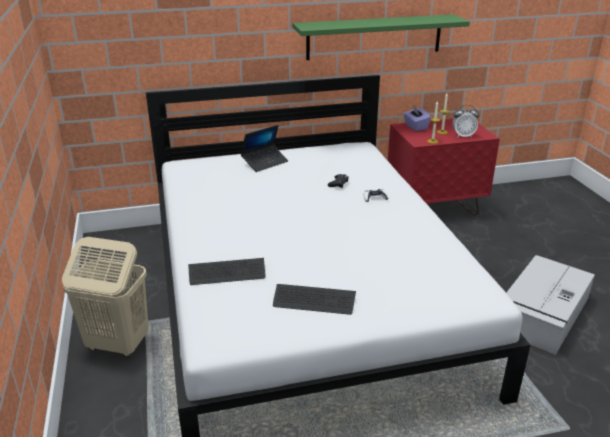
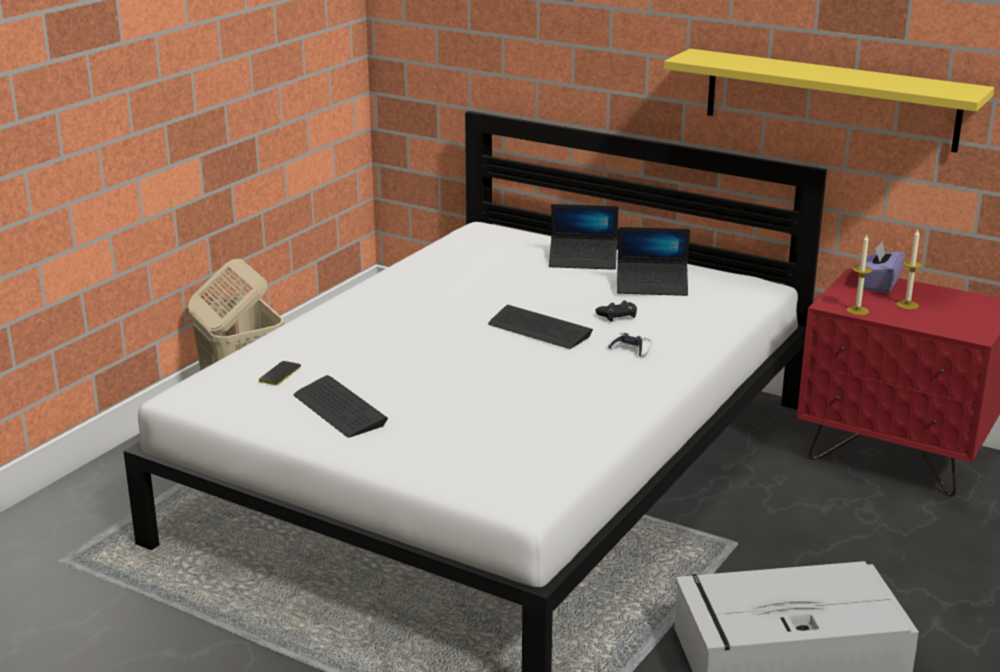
camera: 45 degrees right, 5 degrees down
(227, 273) = (311, 348): keyboard -> keyboard (539, 329)
(241, 298) = (280, 374): none -> phone
(323, 163) = (652, 286): none -> laptop
(374, 37) = (830, 99): green shelf -> yellow shelf
(463, 136) = (929, 322): alarm clock -> none

